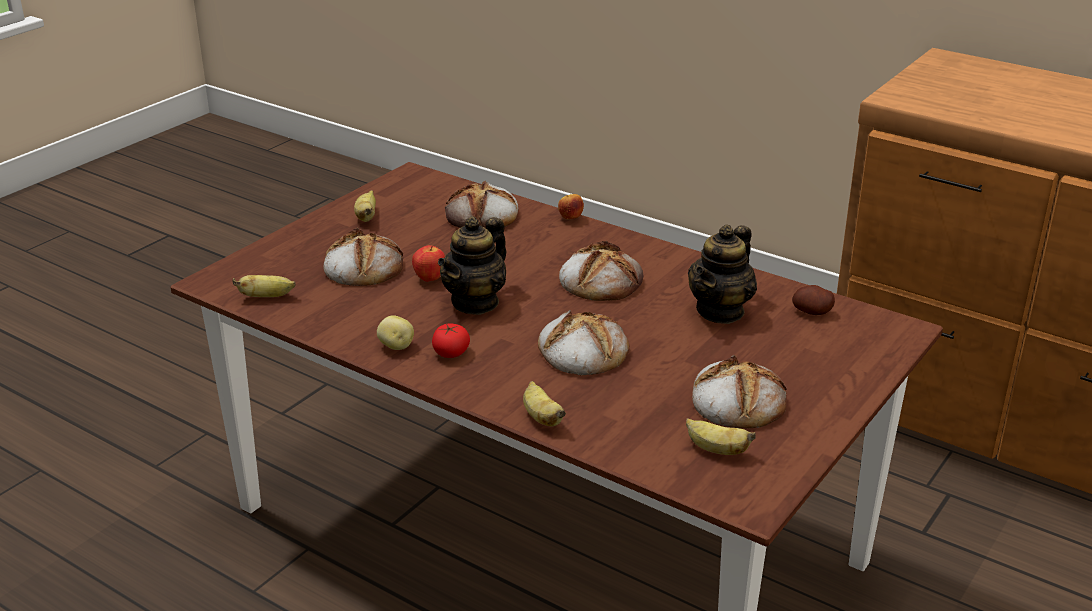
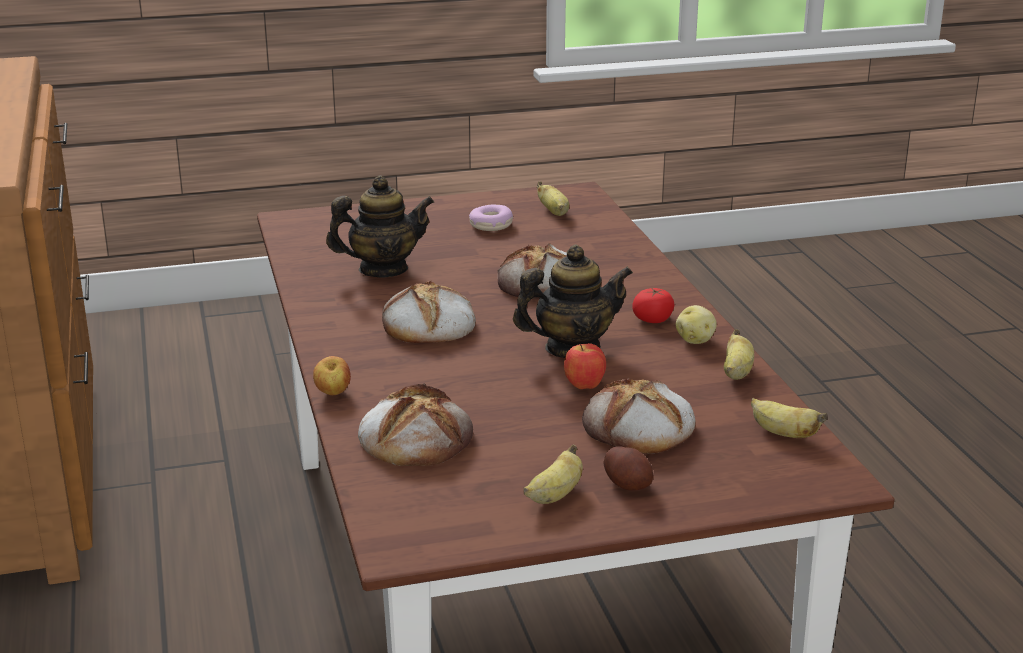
camera: 140 degrees left, 5 degrees down
(541, 418) = (642, 260): banana -> banana (736, 373)
(737, 401) = (491, 225): bread -> donut
(812, 312) = (319, 246): potato -> potato (628, 484)

